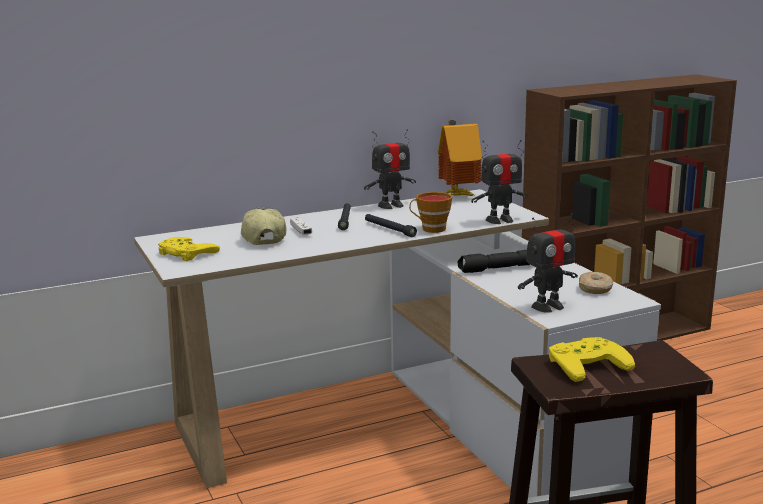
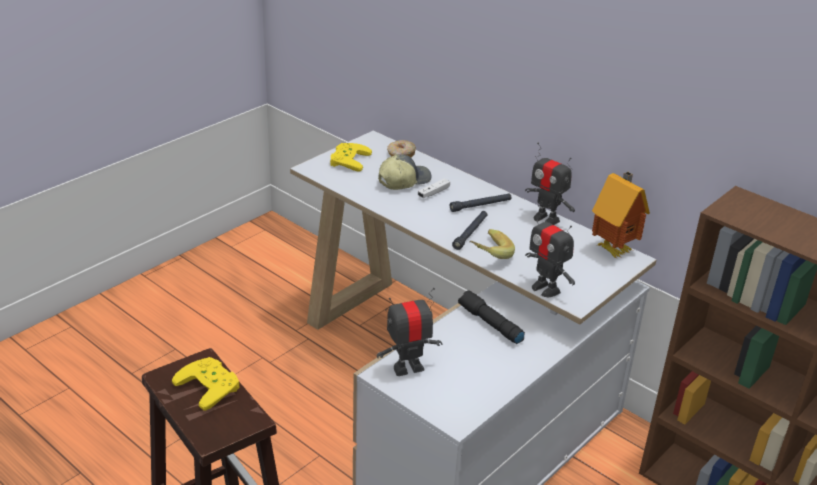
camera: 65 degrees right, 15 degrees up
(430, 229) = (487, 254): cup -> banana
(548, 306) = (408, 368): toy robot -> toy robot turned 120 degrees clockwise
(595, 289) = (473, 393): donut -> donut (401, 154)

